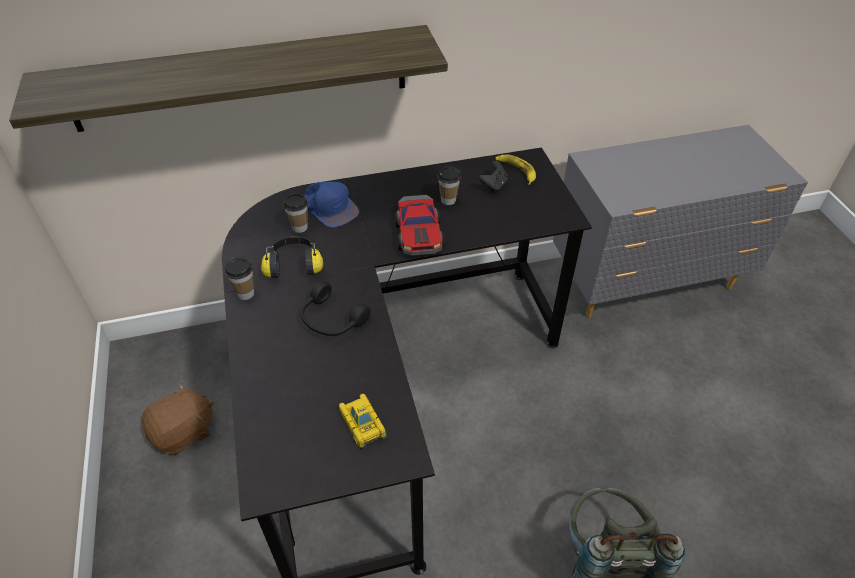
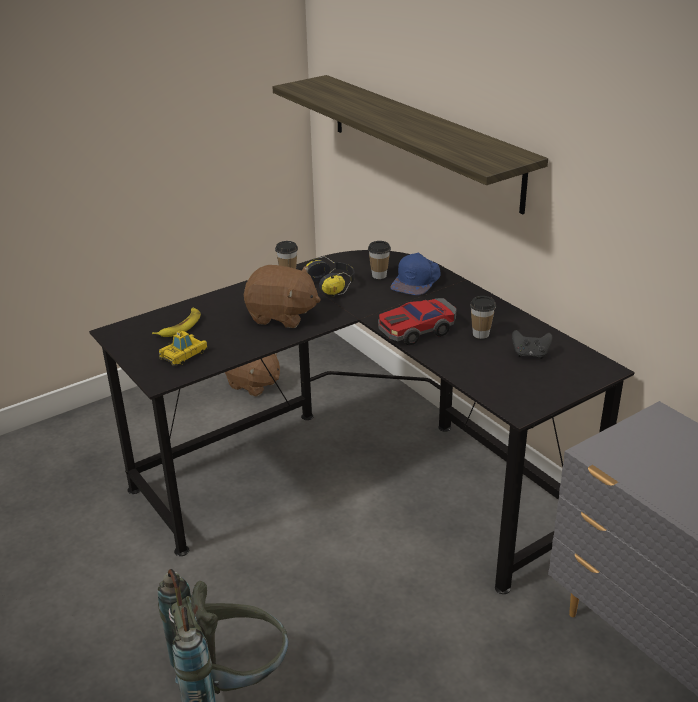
camera: 70 degrees right, 15 degrees down
(331, 320) = (282, 316): black headphones -> brown plush toy
(516, 171) = (570, 363): banana -> banana (180, 326)

